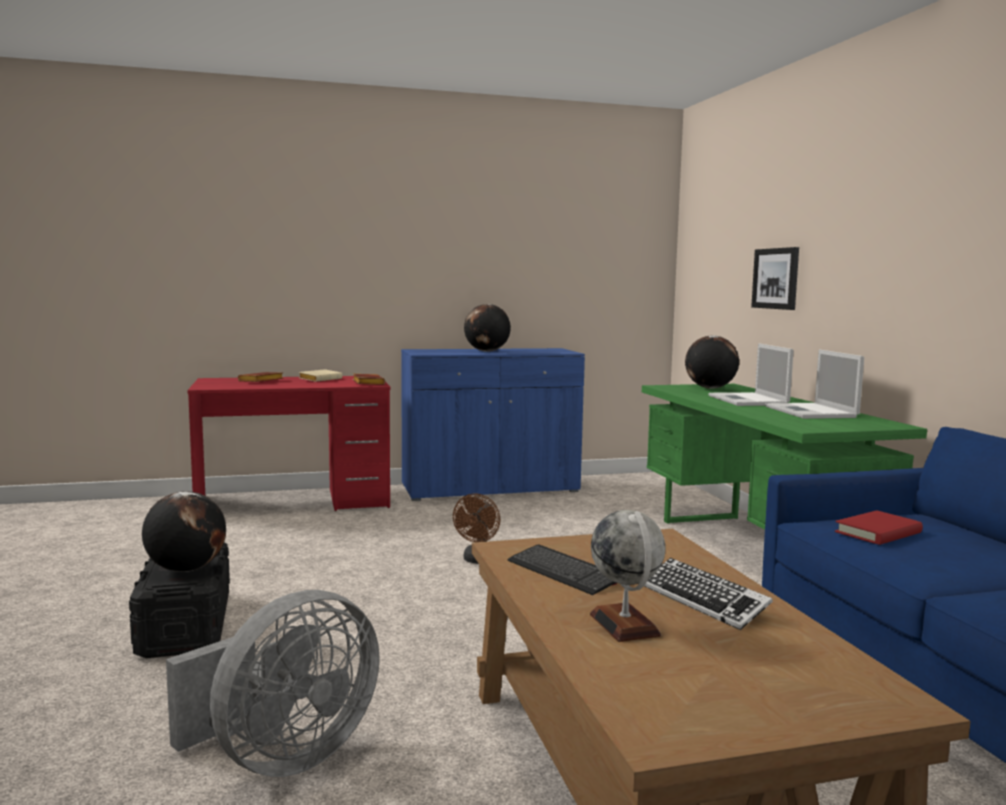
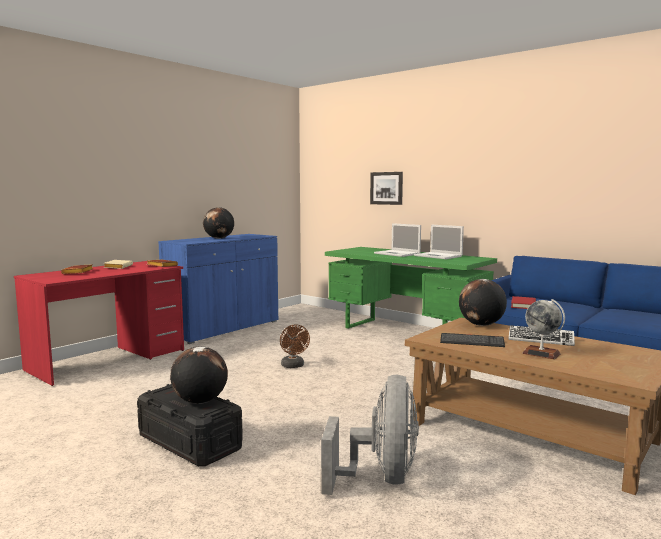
camera: 35 degrees left, 0 degrees up
(710, 388) = (360, 250): globe -> globe (481, 325)

